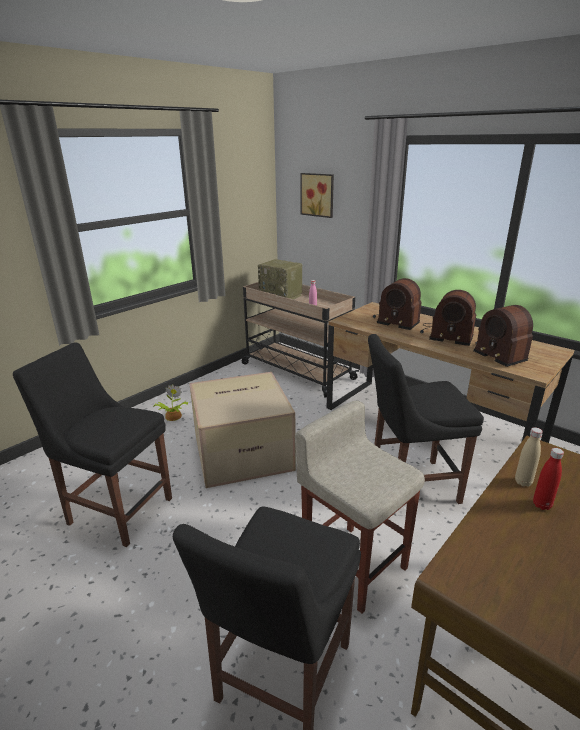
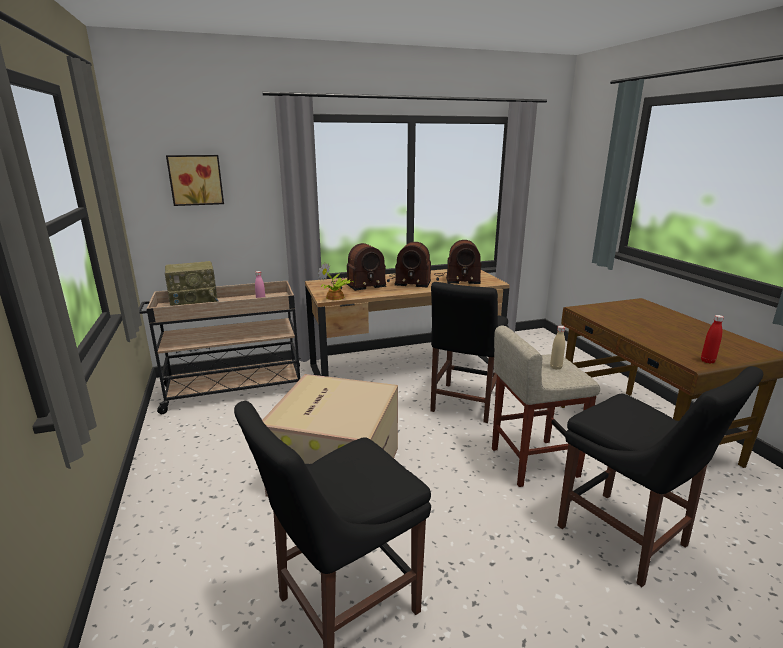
camera: 60 degrees left, 5 degrees down
(172, 417) = (195, 504): potted plant -> potted plant (335, 297)
(445, 334) = (408, 281): radio -> radio turned 45 degrees clockwise
(523, 482) = (613, 322): beige bottle -> beige bottle (555, 367)
(541, 505) = (636, 325): red bottle -> red bottle (707, 361)

